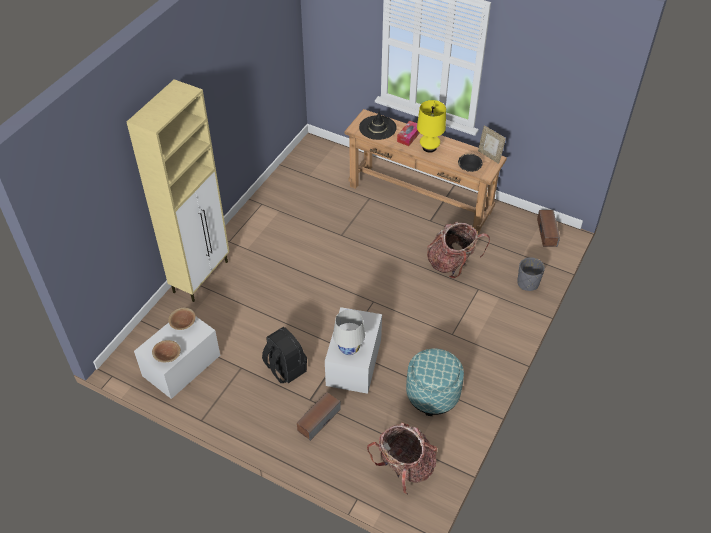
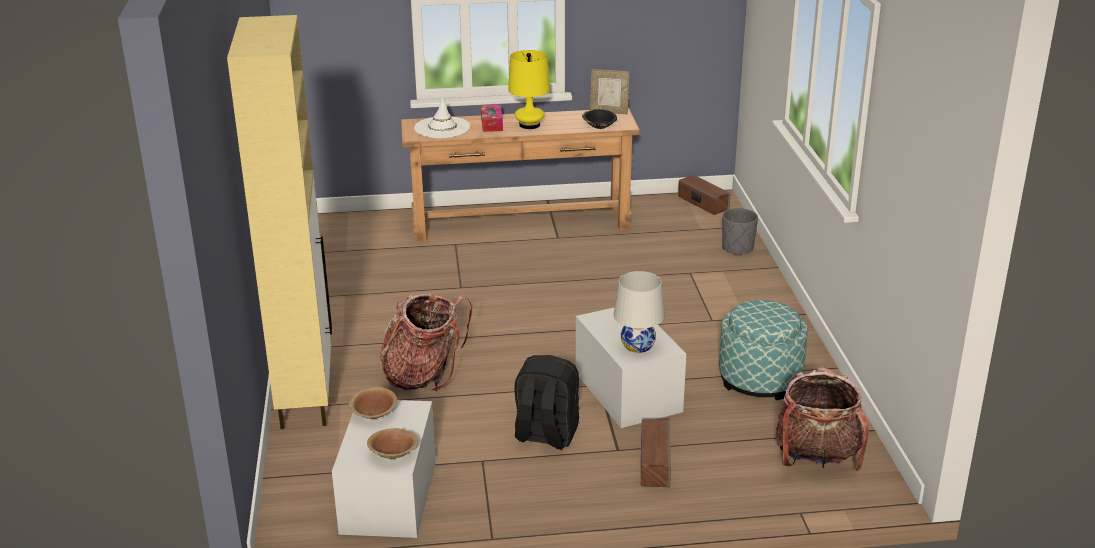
camera: 35 degrees left, 20 degrees down
(377, 128) = (442, 128): black hat -> white hat
(452, 263) = (632, 263): backpack -> backpack (424, 375)

